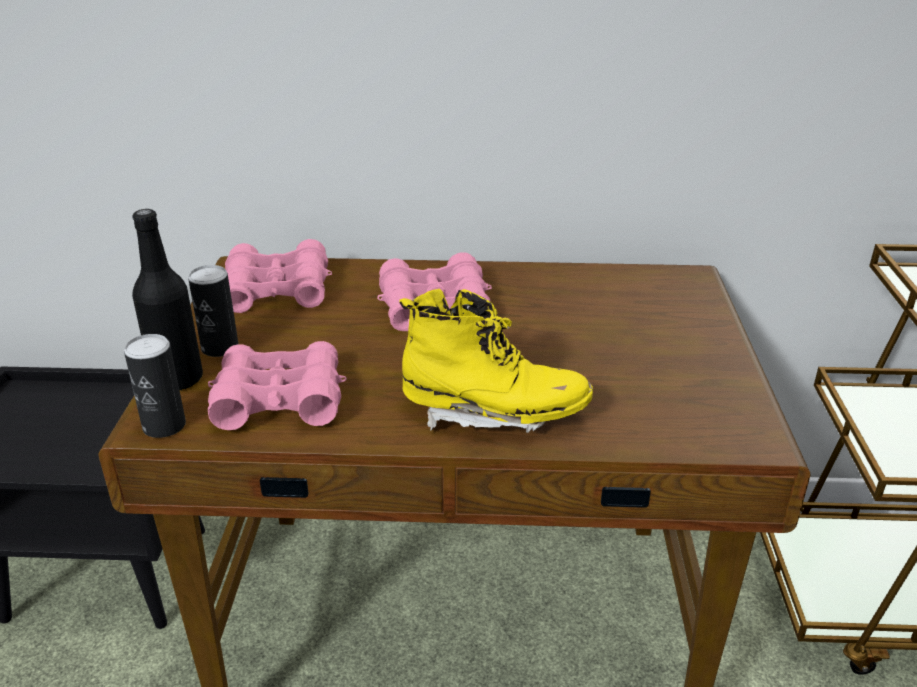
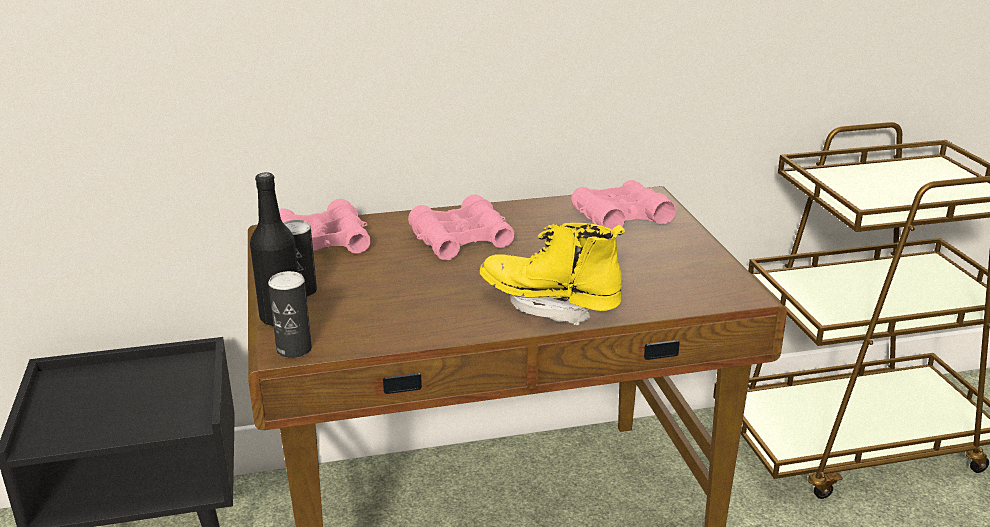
camera: 15 degrees left, 5 degrees down
(279, 400) = (376, 319): pink binoculars -> pink binoculars (620, 217)
(493, 415) = (550, 305): yellow boot -> yellow boot turned 150 degrees counterclockwise

